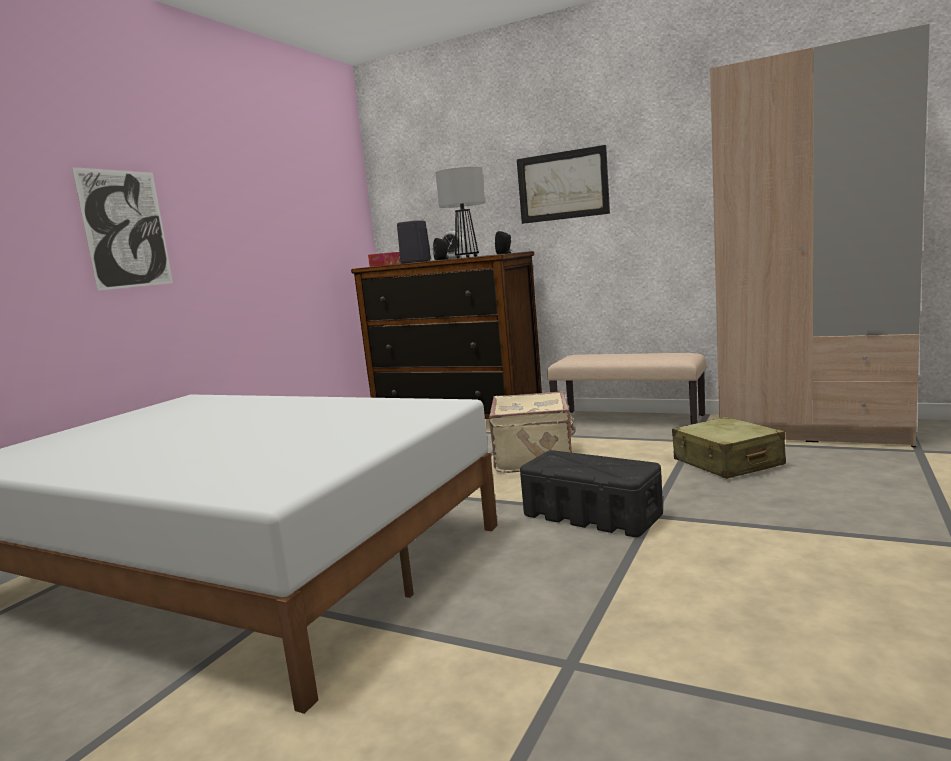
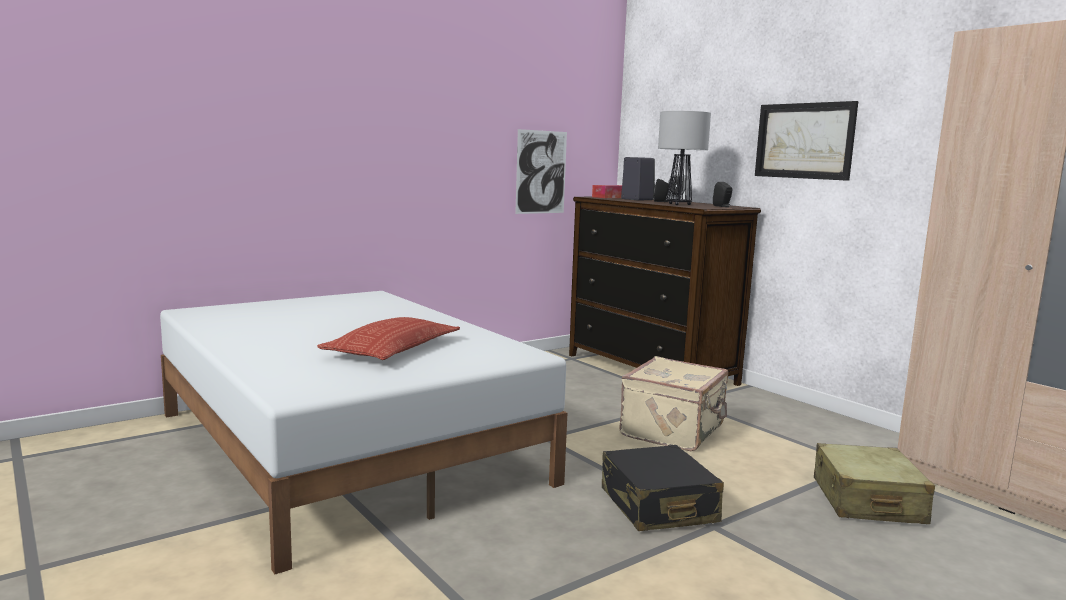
camera: 25 degrees right, 0 degrees up
(125, 229) = (352, 141): picture -> picture (541, 172)
(302, 432) = (393, 349): none -> pillow
(592, 515) = (657, 506): black storage box -> black suitcase
(628, 420) = (820, 420): beige bench -> none

